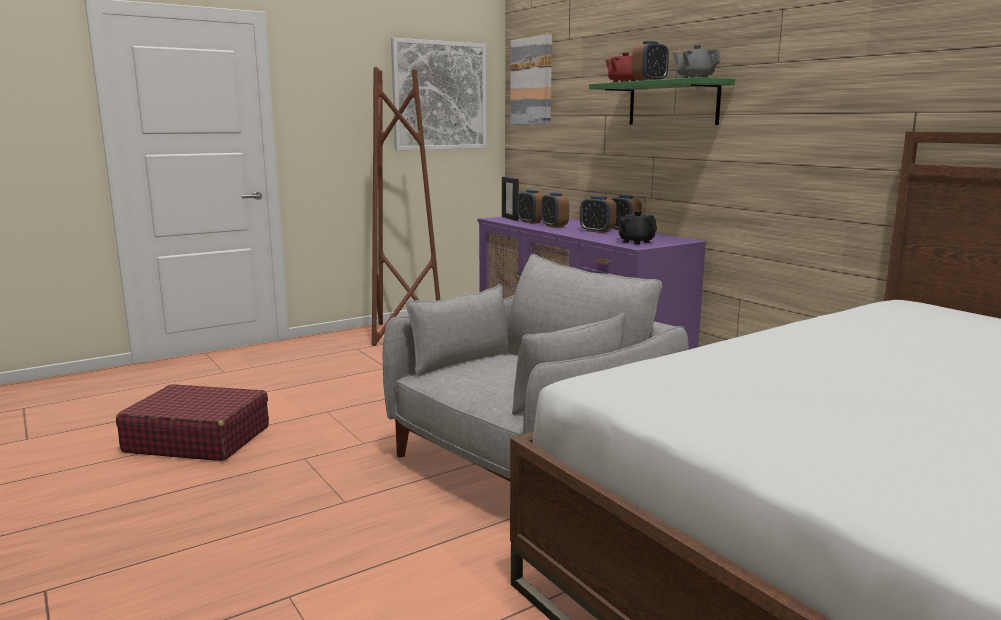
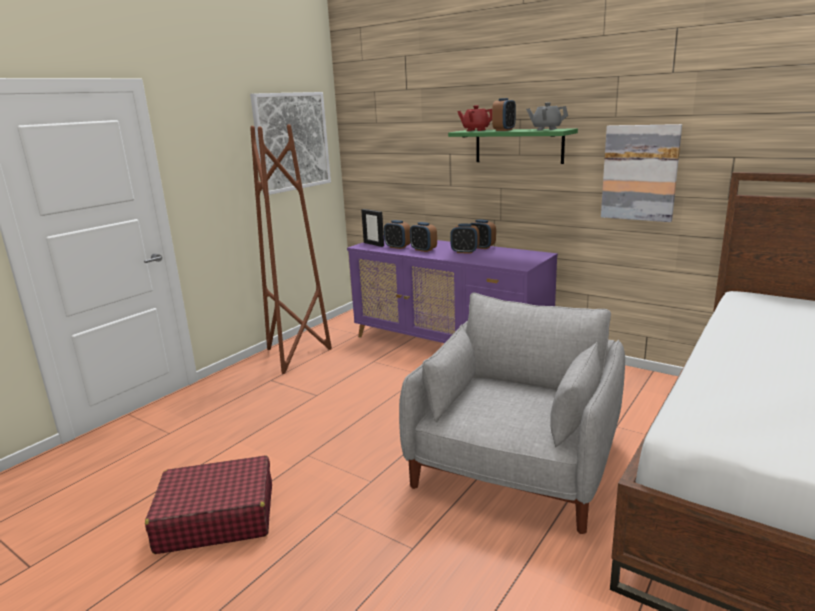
camera: 20 degrees left, 5 degrees up
(532, 82) = (369, 124): picture -> picture (640, 173)
(636, 242) = (512, 261): black teapot -> none

